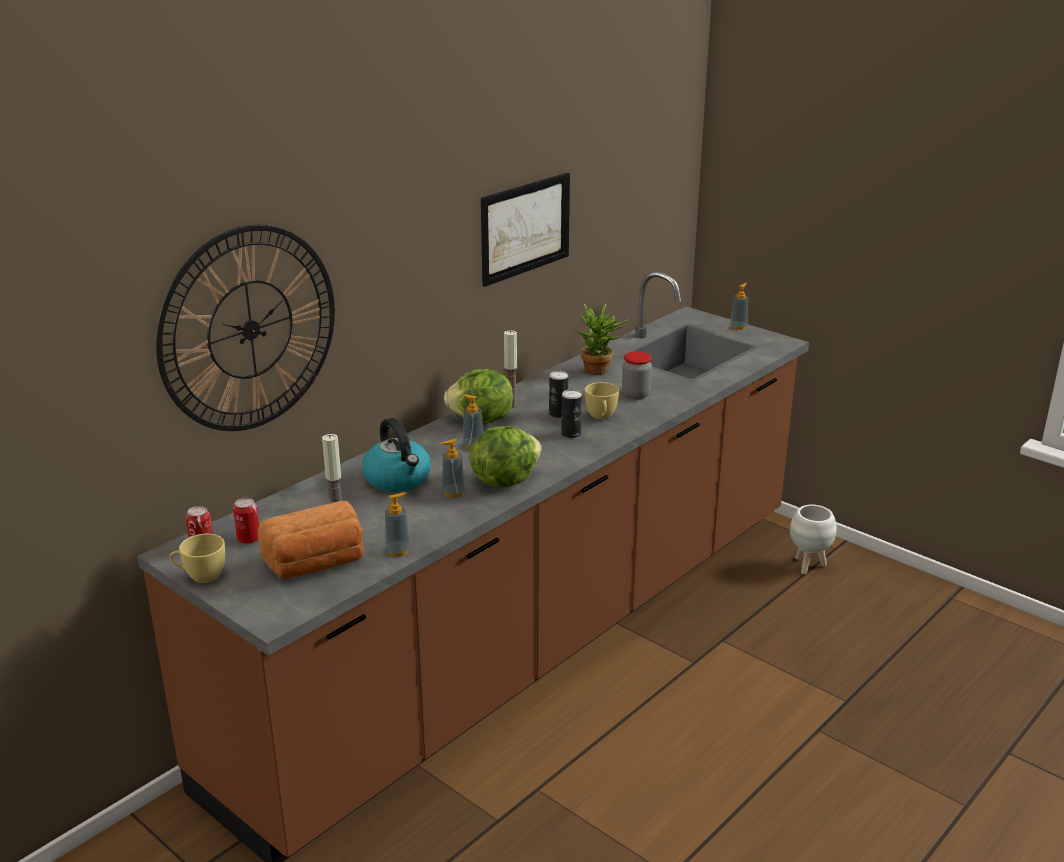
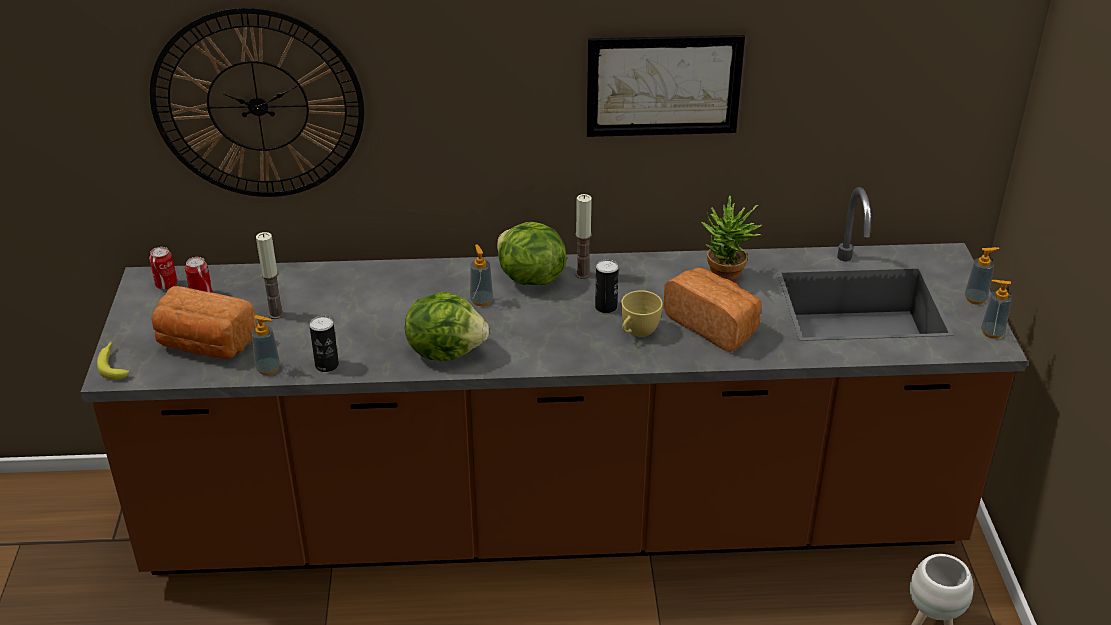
camera: 45 degrees right, 10 degrees up
(200, 576) = (129, 309): yellow cup -> none
(261, 613) = (113, 364): none -> banana
(398, 479) = (375, 301): kettle -> none
(453, 493) = (390, 339): soap dispenser -> soap dispenser (992, 332)
(571, 434) = (579, 335): can -> can (327, 365)
(636, 394) = (714, 325): jar -> bread

